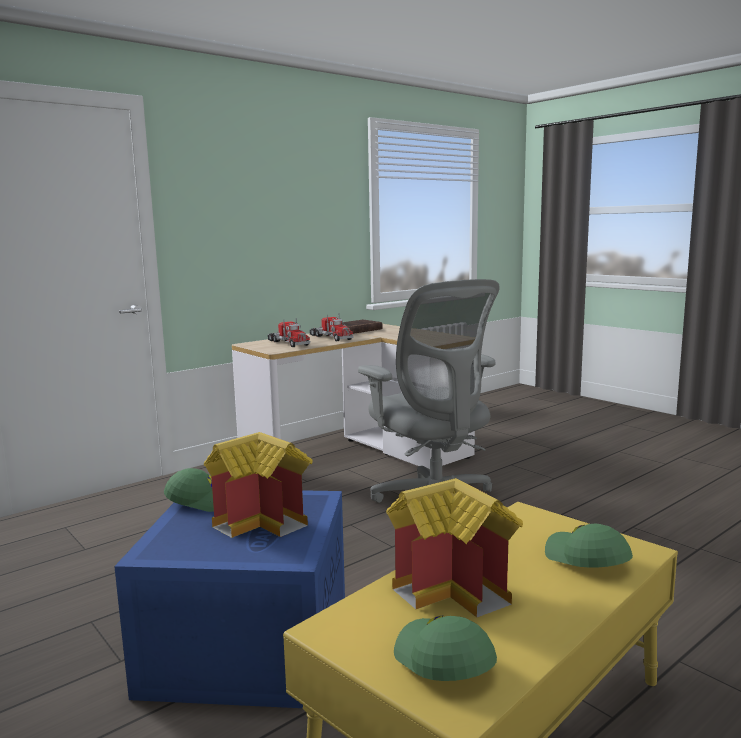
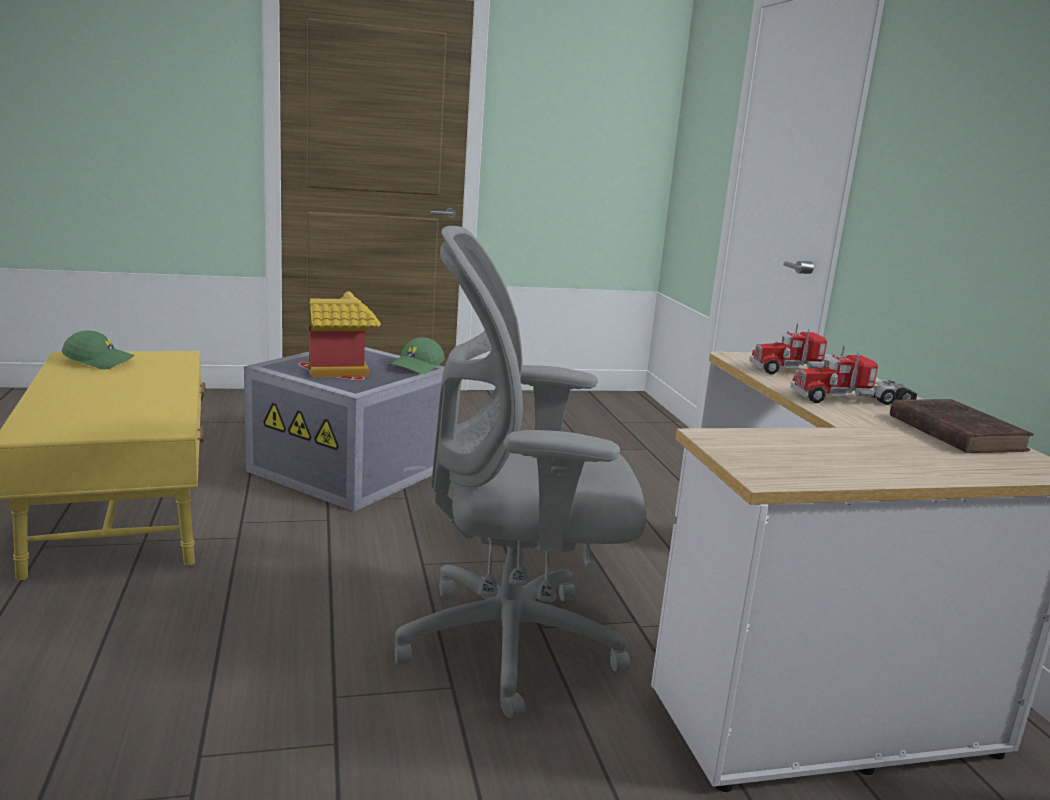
camera: 115 degrees right, 5 degrees up
(247, 642) = (353, 469): blue storage box -> grey storage box
(456, 589) = (140, 380): toy house -> none
(585, 560) = (69, 415): green cap -> none

